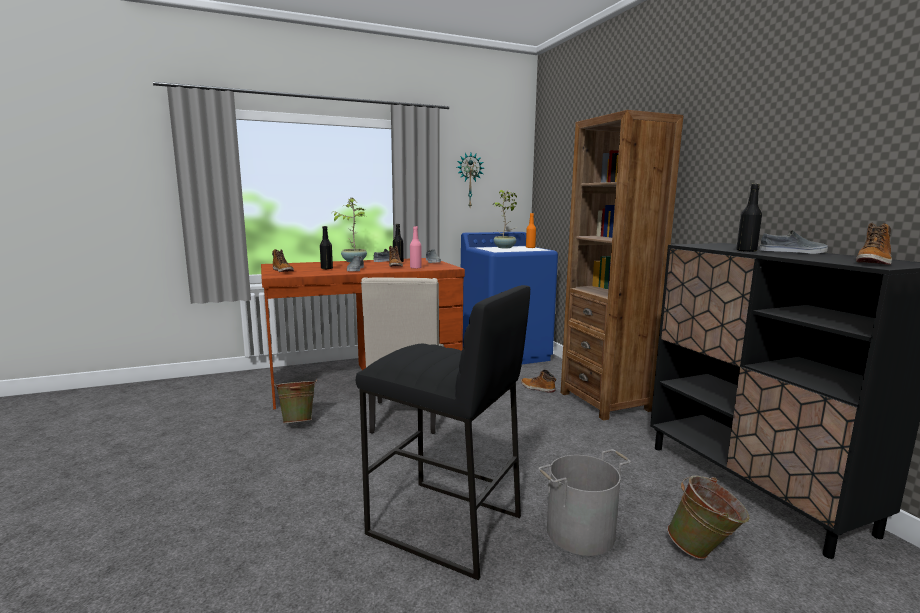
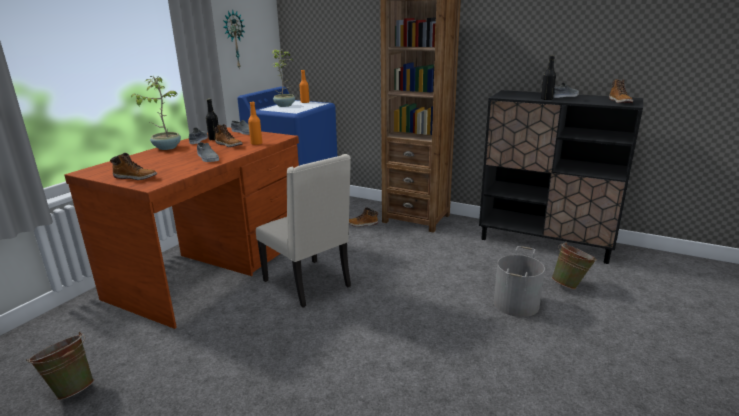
camera: 40 degrees left, 10 degrees up
(298, 421) = (222, 327): green bucket -> green bucket (71, 389)
(326, 269) = (174, 163): black bottle -> none
(415, 268) = (256, 143): pink bottle -> orange bottle
(444, 526) = (452, 339): black stool -> none

